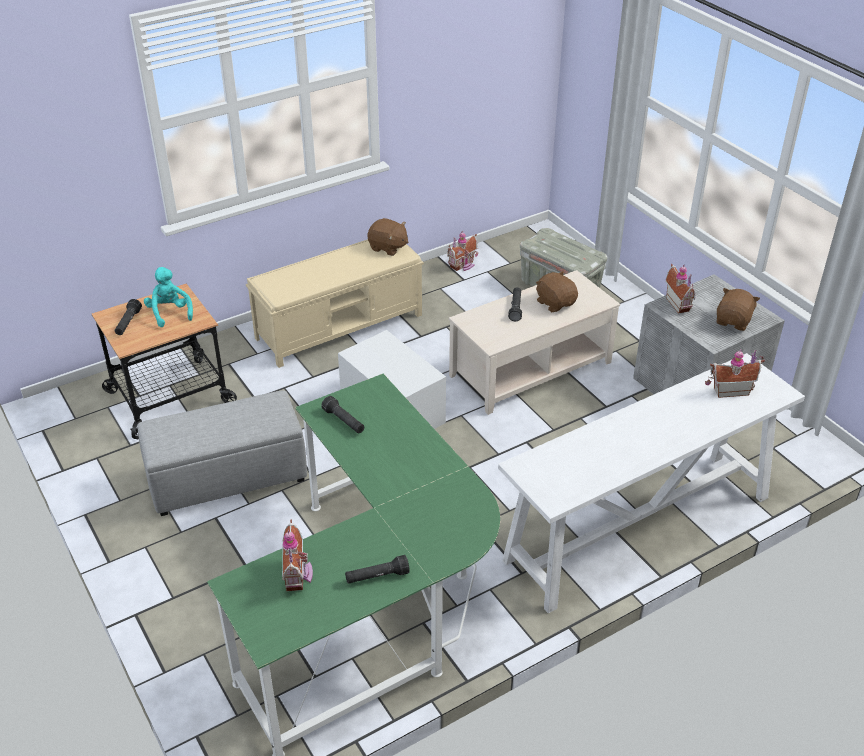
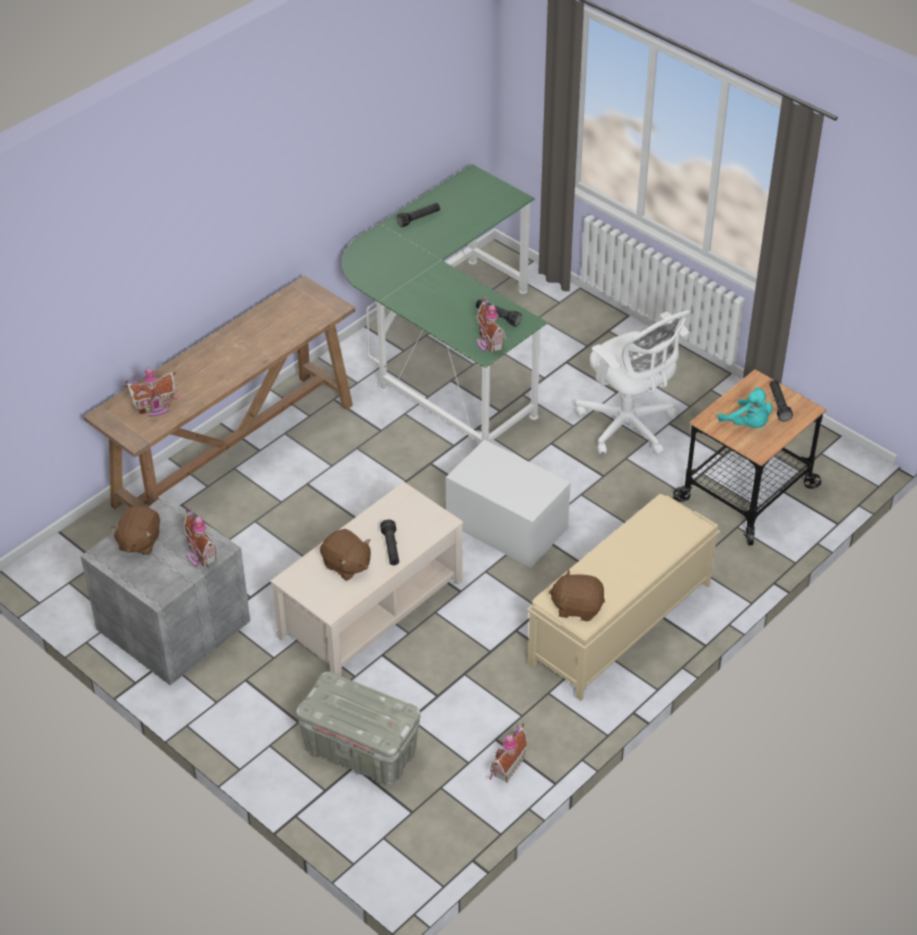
camera: 165 degrees right, 5 degrees up
(229, 477) = (629, 427): grey ottoman -> white office chair
(298, 575) = (474, 211): toy house -> toy house (488, 343)
(637, 529) = (236, 453): white console table -> brown console table

